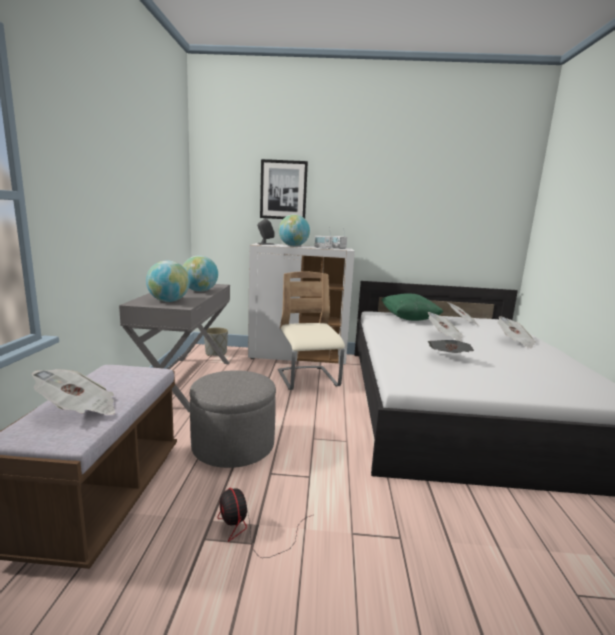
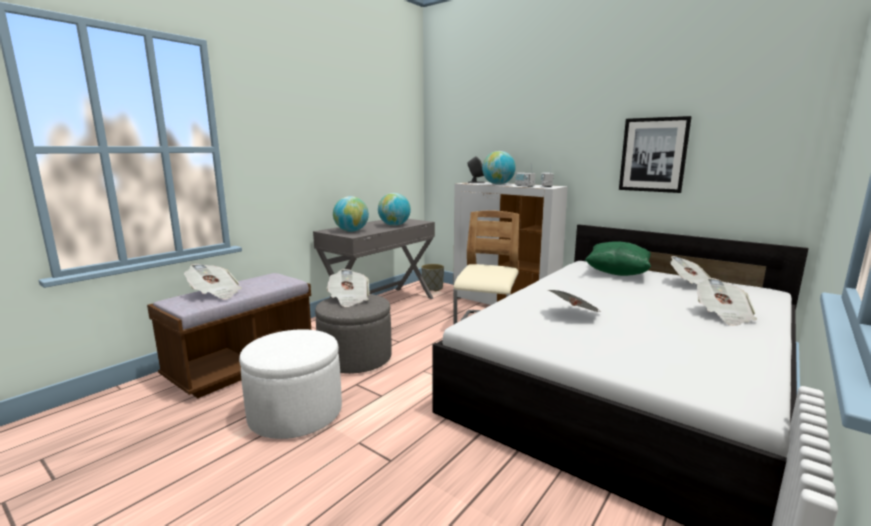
camera: 35 degrees right, 0 degrees up
(250, 531) = (295, 413): fan -> white ottoman
(283, 190) = (500, 126): picture -> picture (653, 155)
(444, 337) = (621, 295): newspaper -> newspaper (349, 299)

